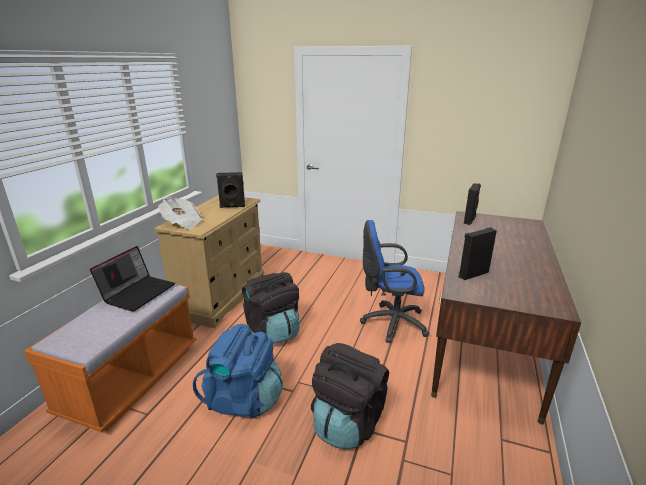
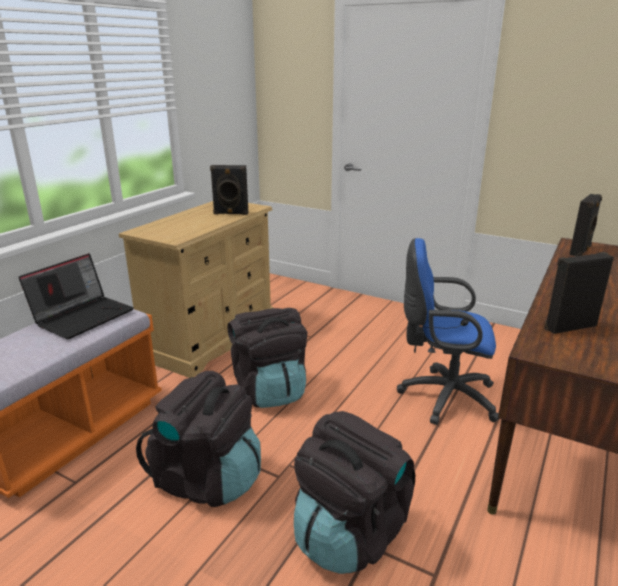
camera: 10 degrees right, 0 degrees up
(182, 223) = (157, 230): newspaper -> none
(244, 399) = (207, 479): blue backpack -> black backpack

